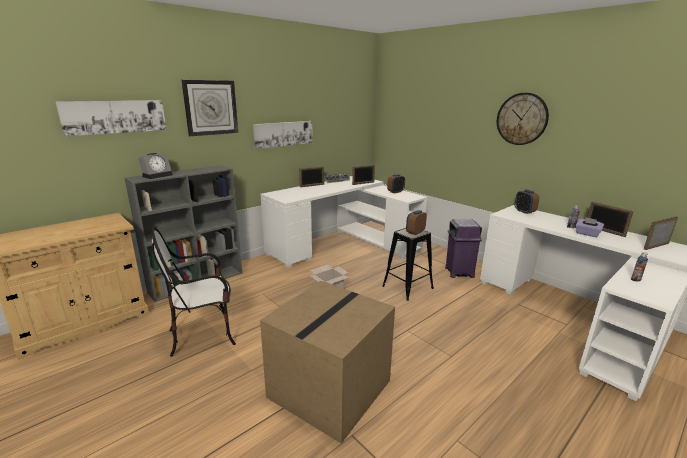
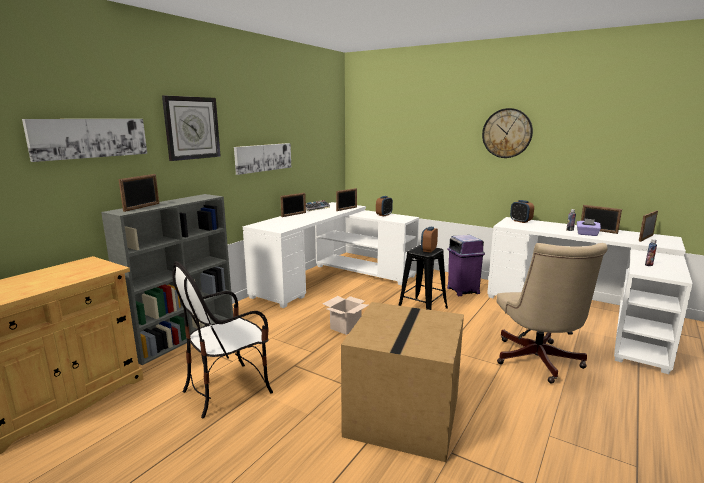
camera: 15 degrees left, 5 degrees down
(157, 175) = (142, 207): alarm clock -> picture frame
(492, 360) = (538, 362): none -> beige office chair

